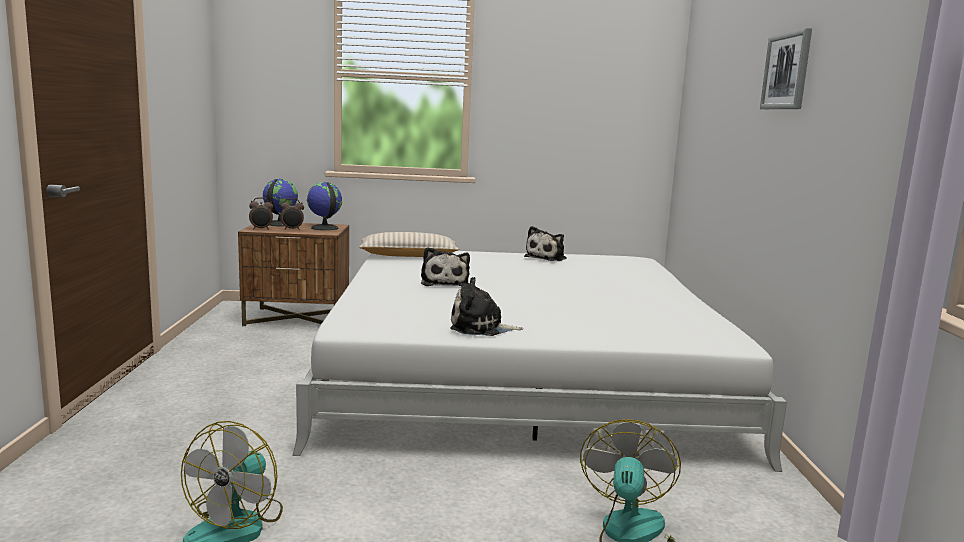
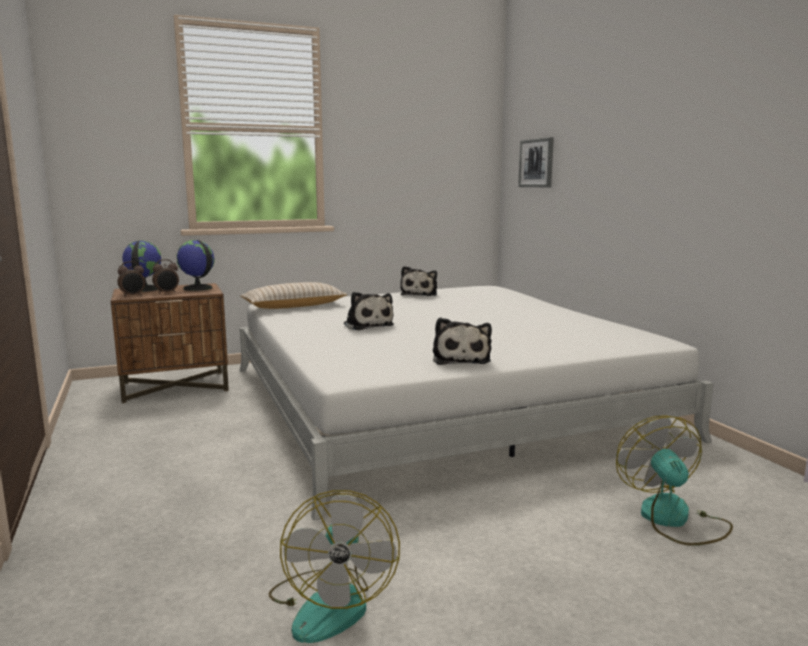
camera: 20 degrees left, 0 degrees up
(480, 328) = (460, 359): plush toy -> plush toy turned 75 degrees counterclockwise
(787, 71) = (657, 110): picture -> picture (536, 163)

